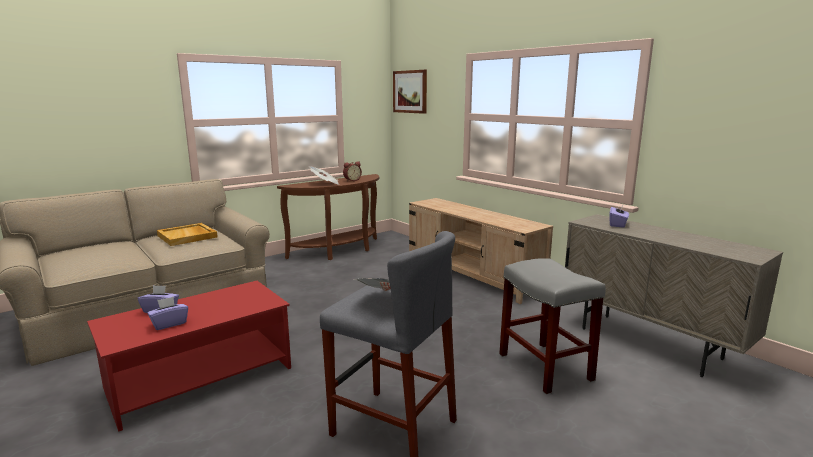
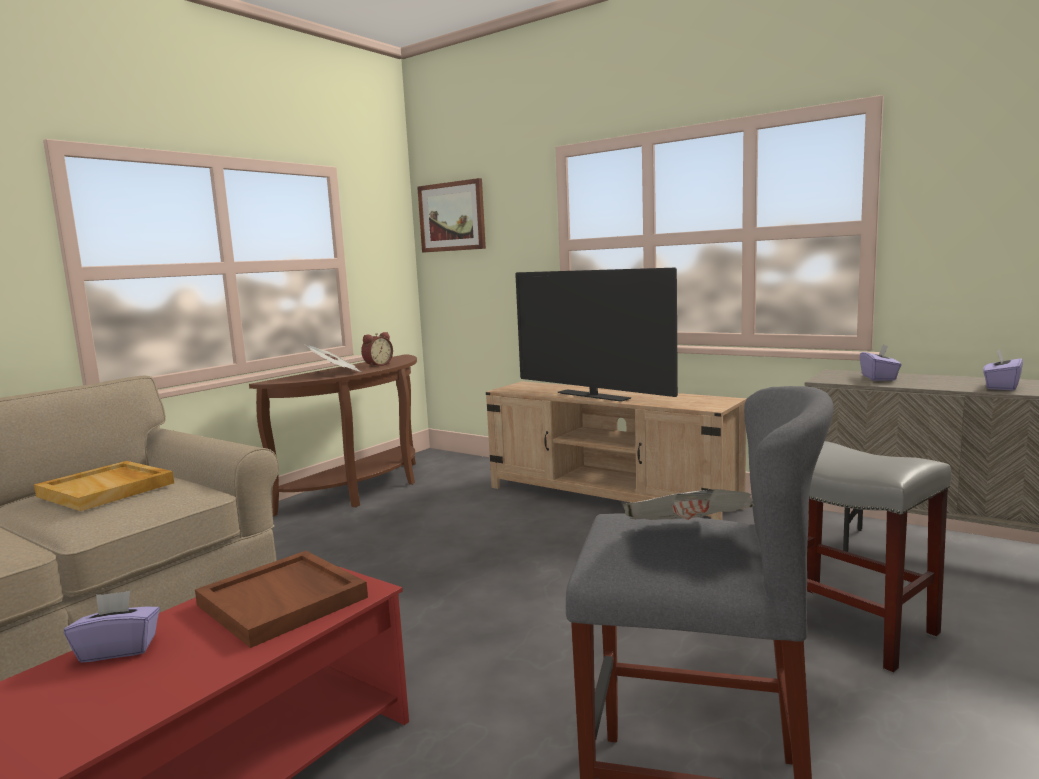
camera: 15 degrees left, 5 degrees down
(169, 324) = (161, 677): purple tissue box -> purple tissue box (1001, 387)
(235, 301) = (284, 601): none -> brown tray
(464, 213) = (593, 396): none -> television

